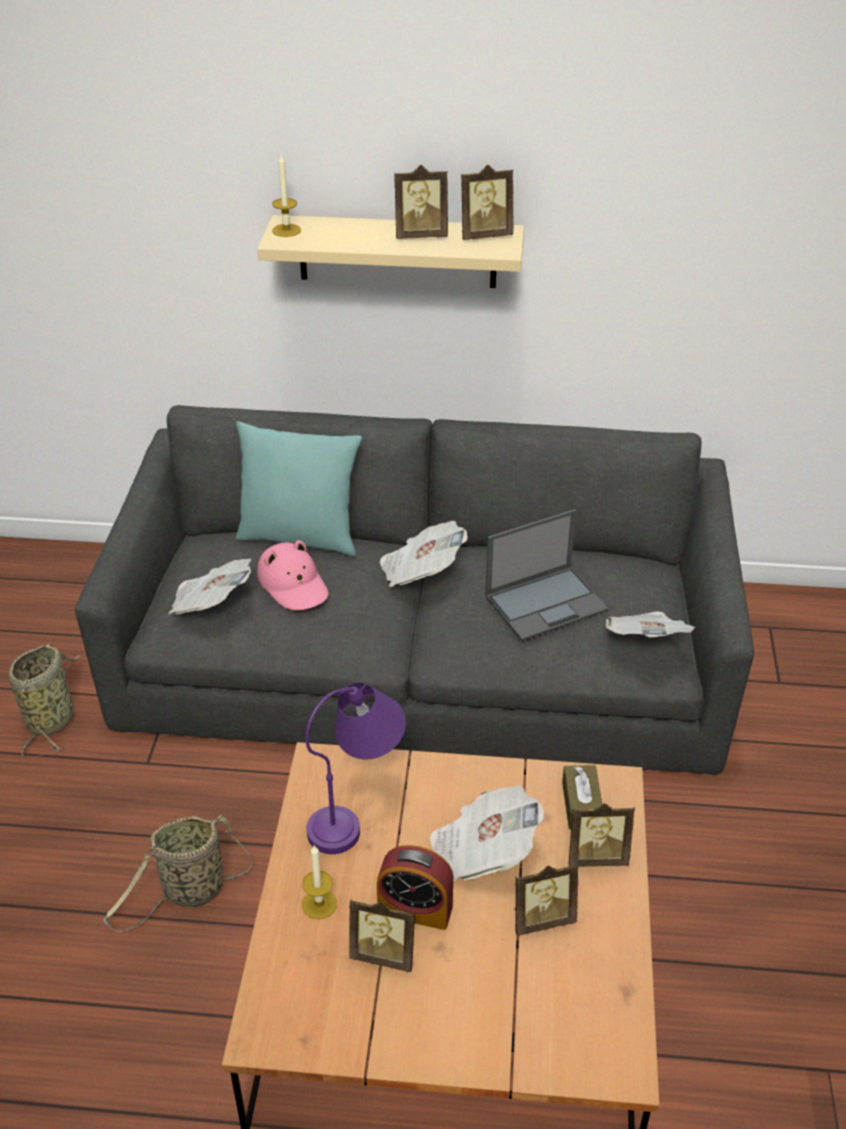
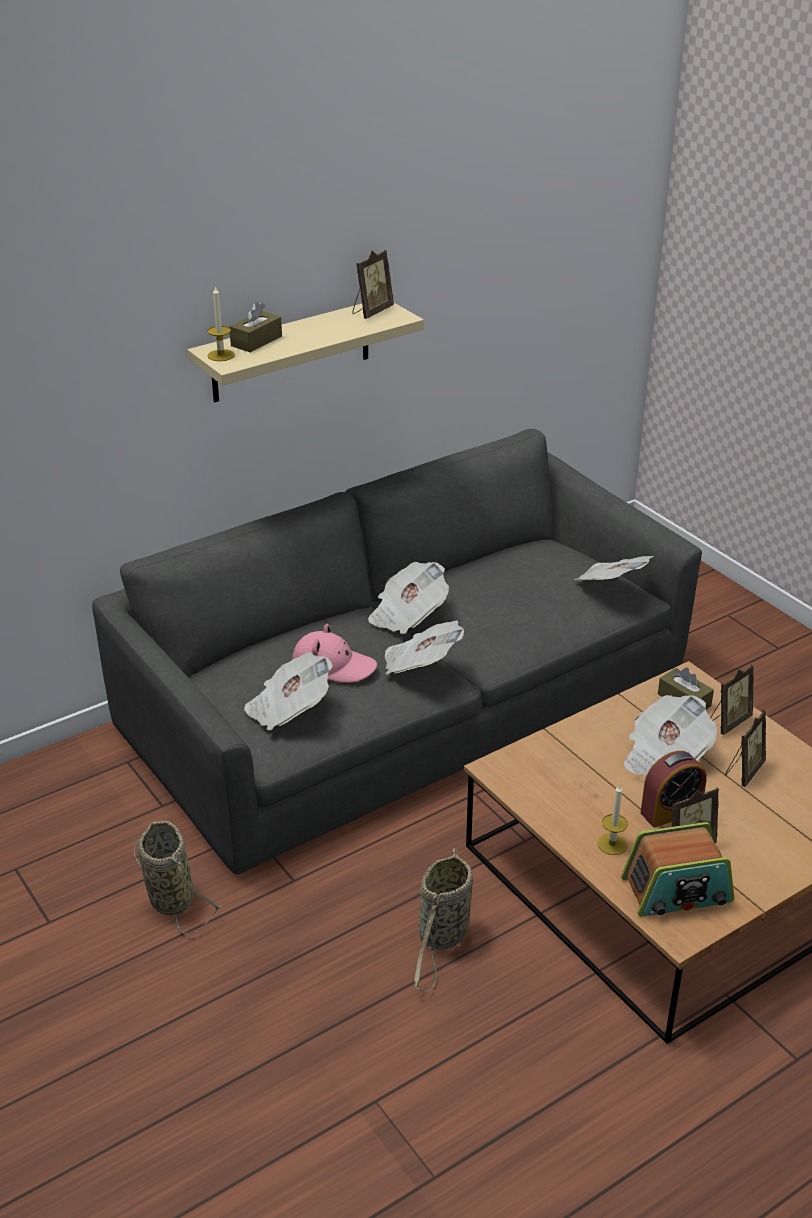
camera: 40 degrees left, 5 degrees down
(300, 537) = (288, 634): turquoise pillow -> none
(314, 993) = (677, 891): none -> radio
(337, 228) = (256, 341): none -> brown tissue box
(358, 810) = (560, 780): purple table lamp -> none
(366, 624) = (420, 665): none -> newspaper
(420, 235) = (327, 326): picture frame -> none
(547, 602) = (522, 591): laptop -> none

